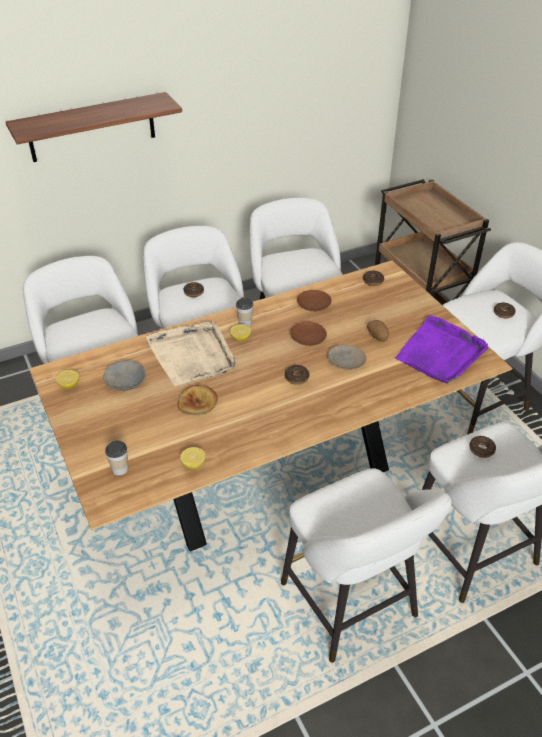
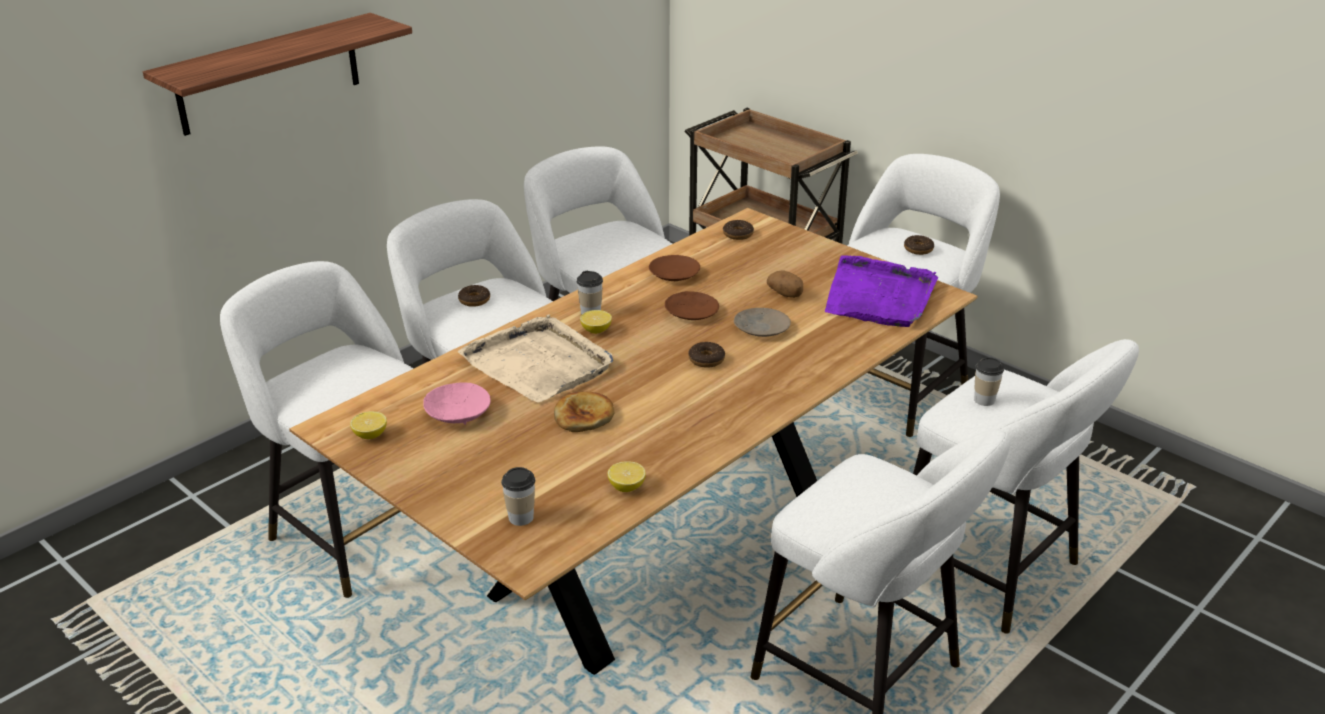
camera: 20 degrees left, 10 degrees down
(125, 382) = (457, 414): grey bowl -> pink bowl
(481, 449) = (984, 400): donut -> cup

